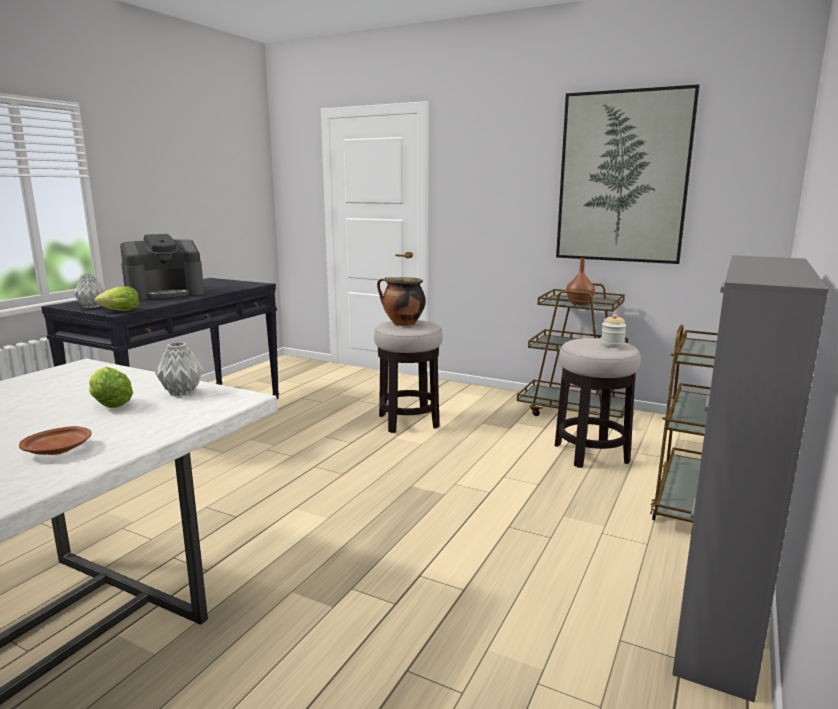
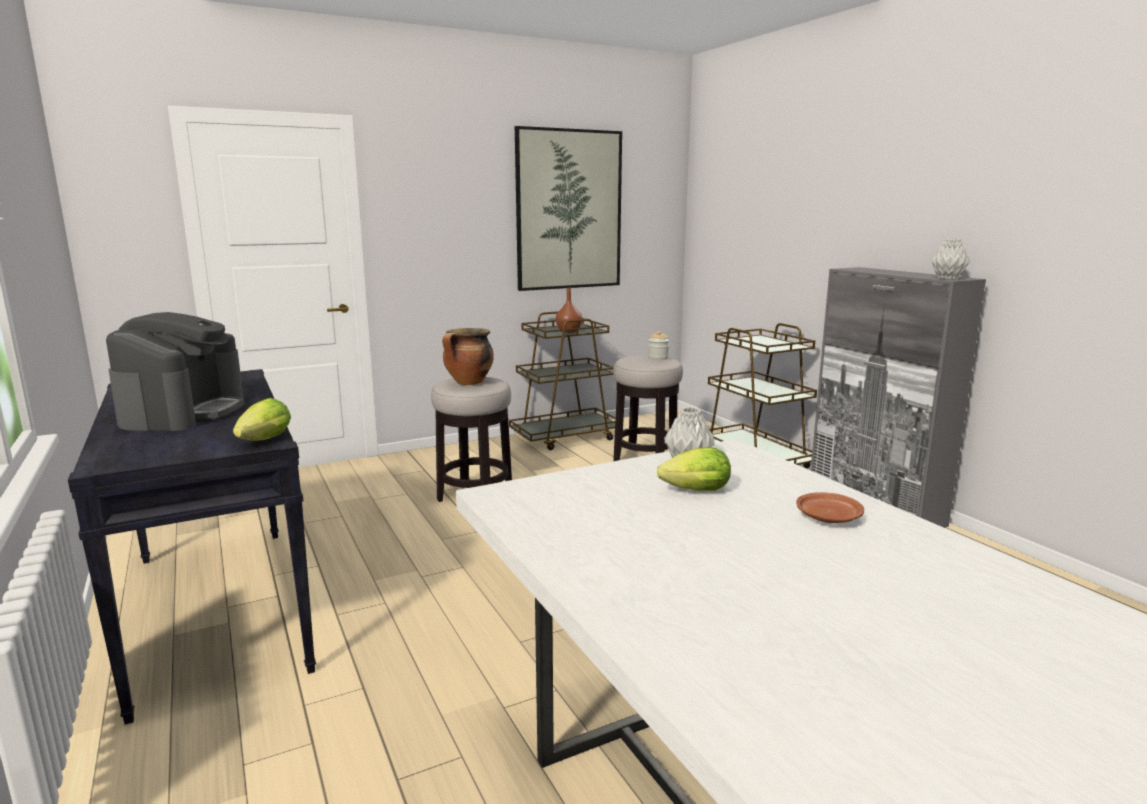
camera: 55 degrees left, 0 degrees up
(91, 307) = (176, 452): grey vase -> grey vase (947, 278)

